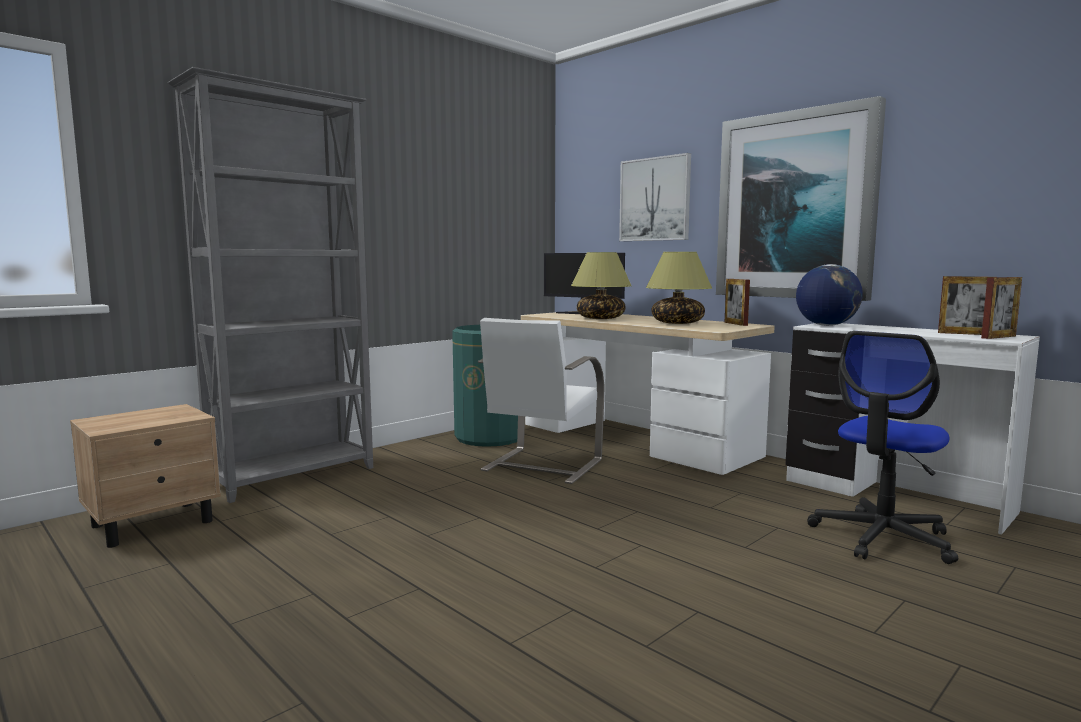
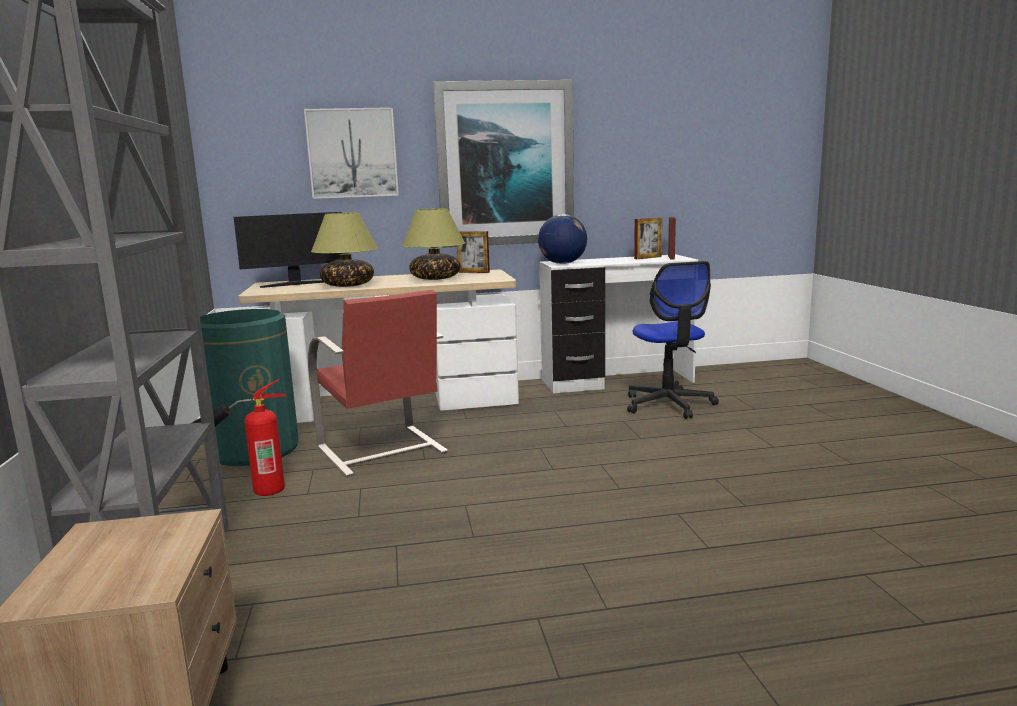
camera: 55 degrees left, 5 degrees up
(419, 455) = (239, 494): none -> fire extinguisher
(541, 465) = (382, 451): white chair -> red chair

